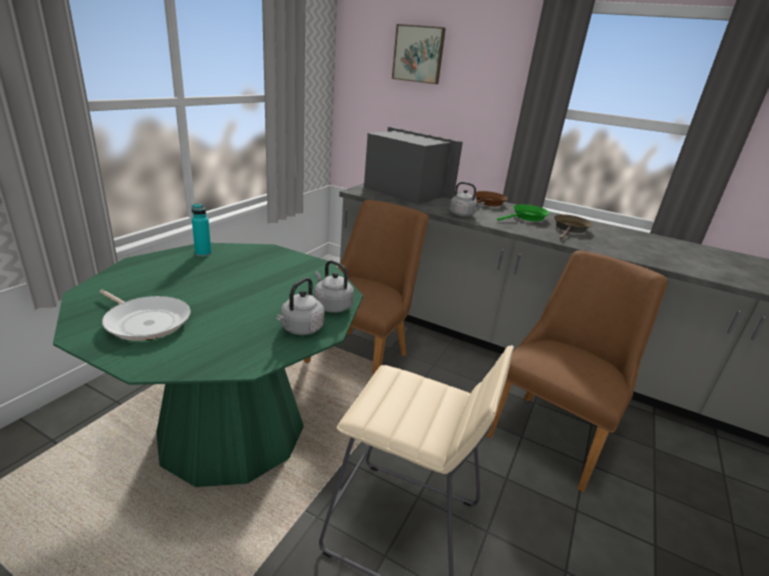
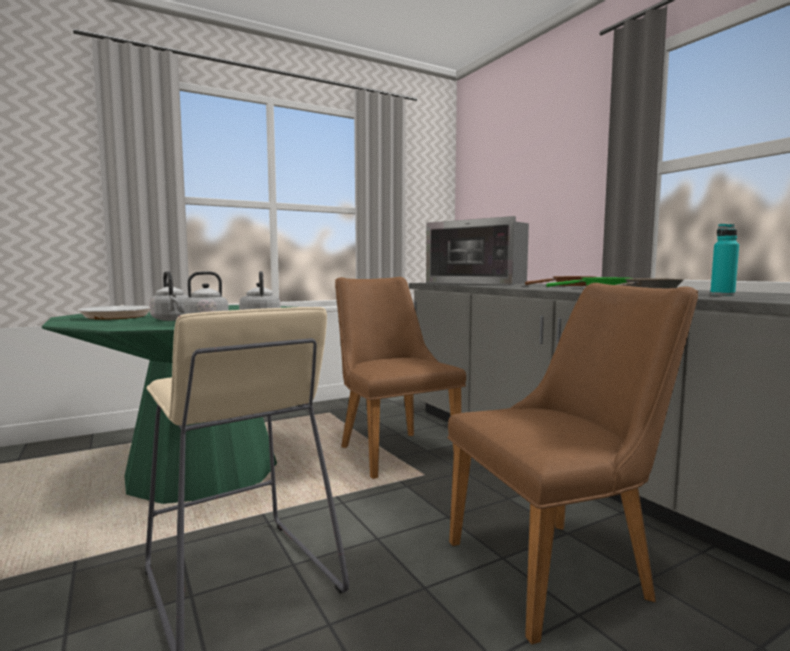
camera: 35 degrees right, 20 degrees down
(203, 253) = (233, 306): turquoise bottle -> turquoise bottle (722, 295)
(364, 354) = (391, 449): brown chair -> brown chair turned 90 degrees counterclockwise
(404, 191) = (480, 283): microwave -> microwave turned 150 degrees clockwise
(418, 54) = (516, 156): picture -> none
(463, 215) = (512, 286): grey kettle -> grey kettle (172, 320)

